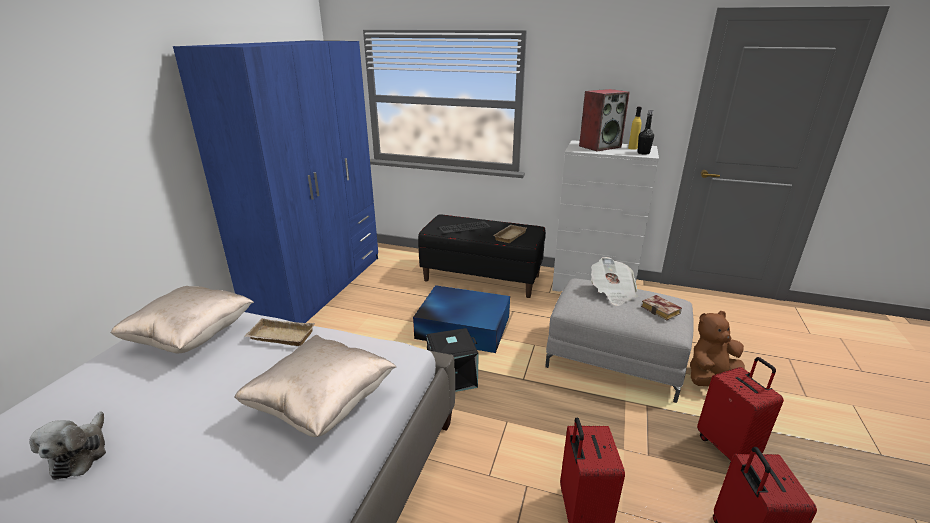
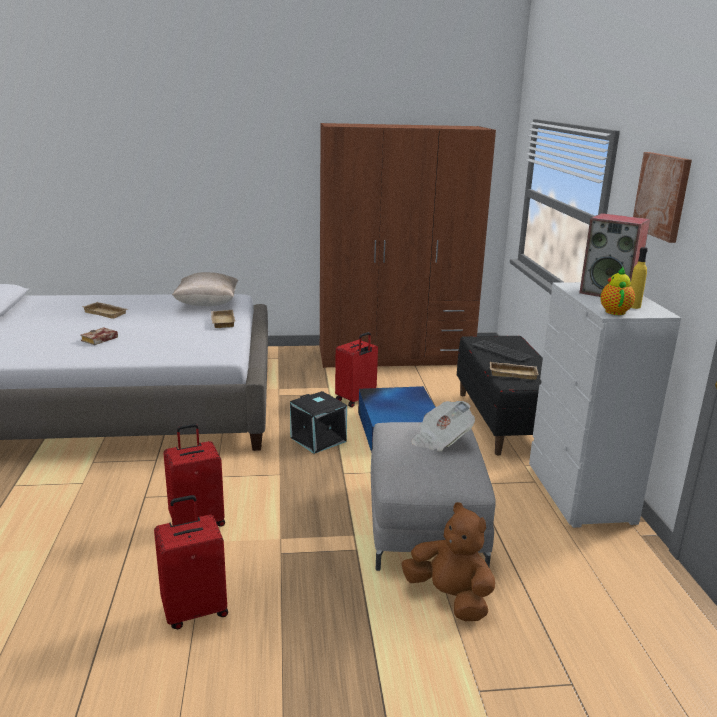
camera: 65 degrees right, 5 degrees down
(81, 453) = (107, 313): plush toy -> beige tray
(319, 286) = (395, 356): blue wardrobe -> brown wardrobe
(322, 405) = (160, 345): beige pillow -> none
(604, 72) = (662, 196): none -> picture
(643, 153) = (614, 311): black bottle -> teapot
(662, 311) = (428, 470): book -> book (99, 340)
(728, 447) = (322, 607): red suitcase -> red suitcase (356, 400)

